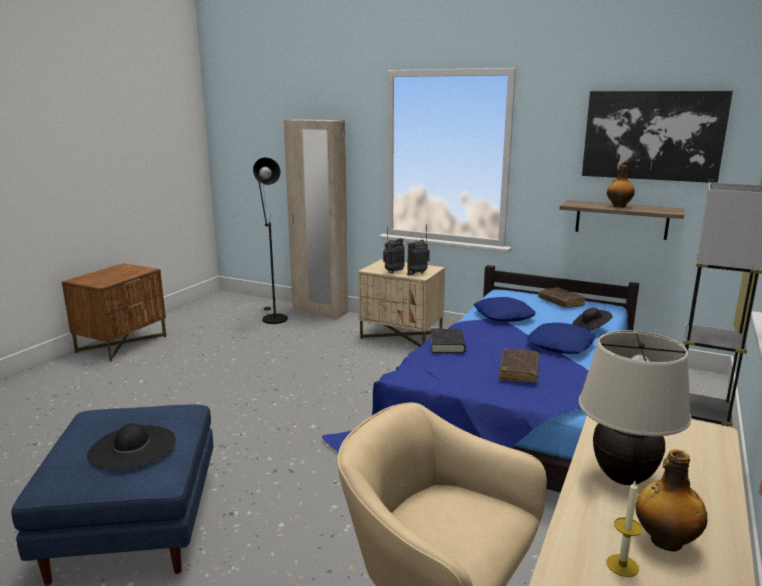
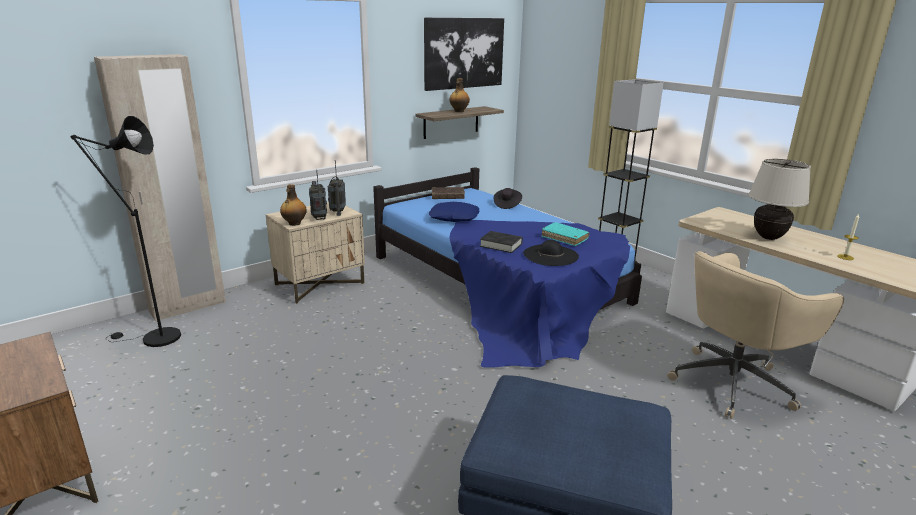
camera: 65 degrees left, 5 degrees up
(132, 447) = (596, 417): black hat -> black hat (550, 255)
(519, 371) = (564, 238): brown book -> turquoise book
(561, 345) = (526, 218): blue pillow -> none
(665, 541) = (824, 245): bottle -> bottle (294, 224)

